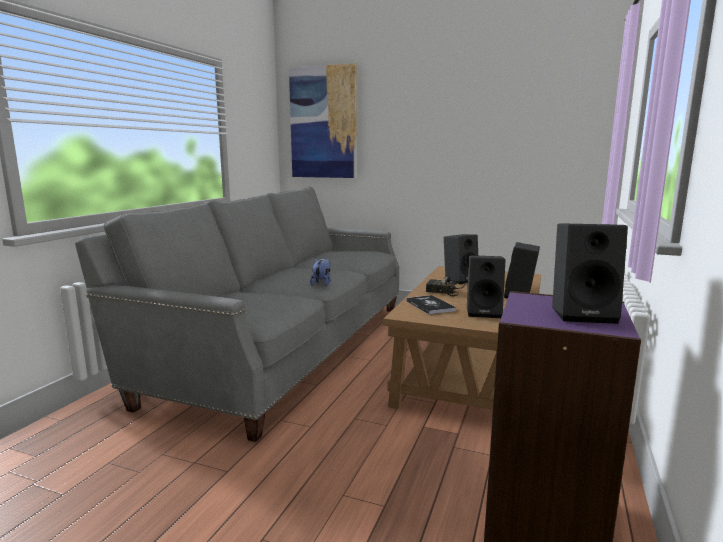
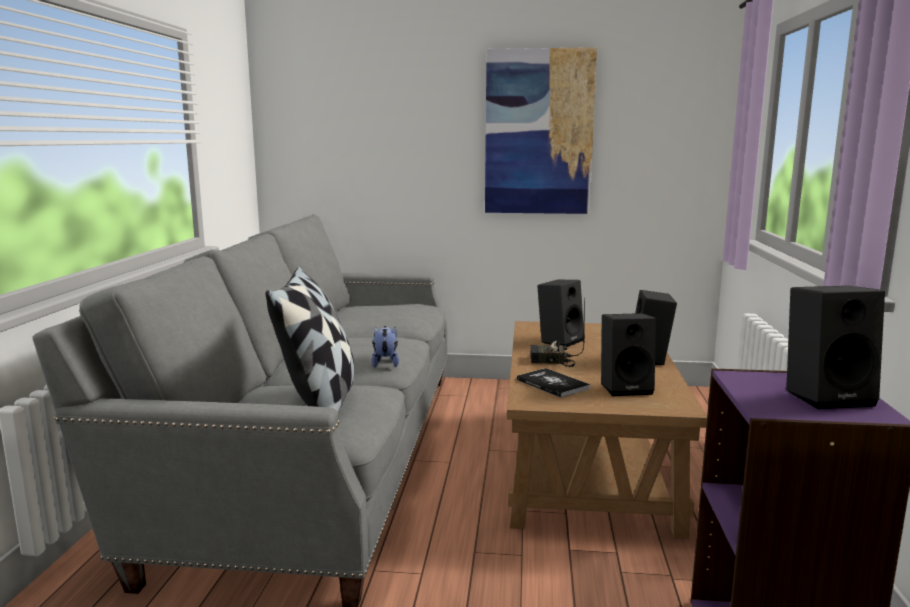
camera: 15 degrees left, 0 degrees up
(258, 302) = (320, 402): none -> pillow
(324, 123) = (327, 121): picture -> picture (538, 132)

